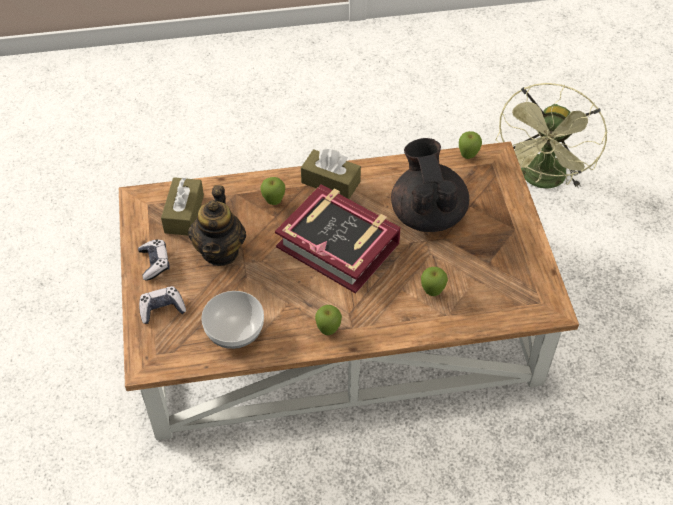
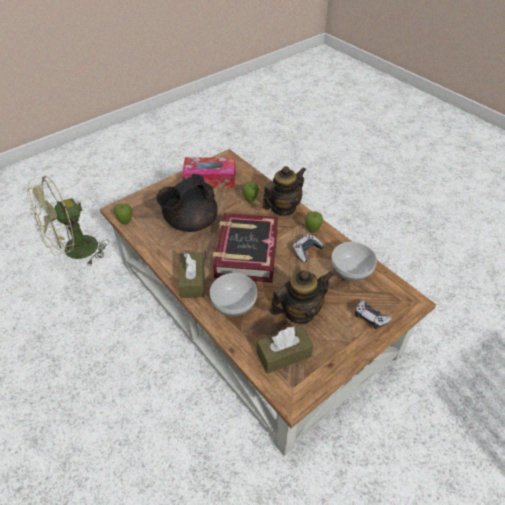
camera: 120 degrees left, 5 degrees down
(155, 263) = (341, 345): game controller -> game controller (306, 251)
(274, 202) = (233, 303): apple -> bowl
(394, 321) = (282, 208): none -> teapot
(509, 268) = (210, 179): none -> tissue box
(542, 181) = (74, 252): green fan -> green fan turned 150 degrees clockwise

